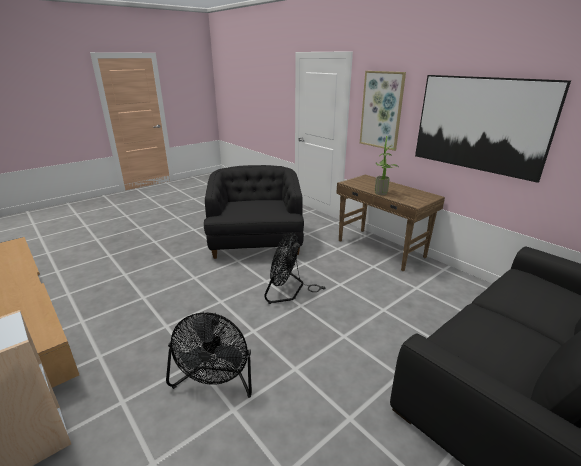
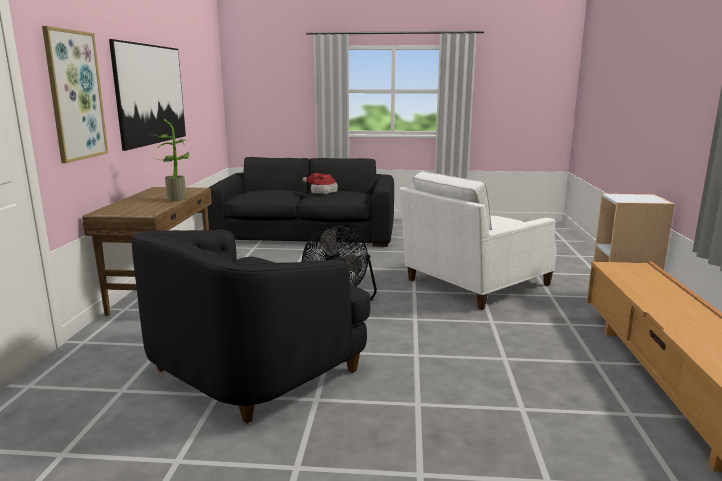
camera: 135 degrees left, 10 degrees down
(213, 378) = (474, 283): black fan -> white armchair
(509, 328) = (321, 191): none -> hat

